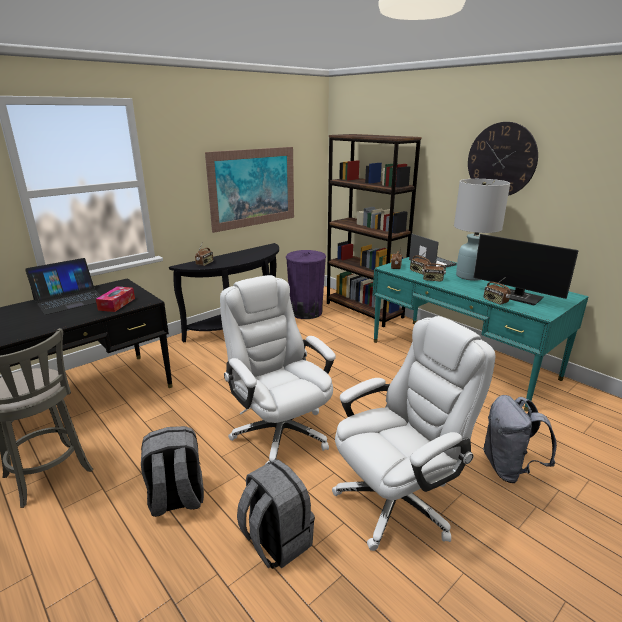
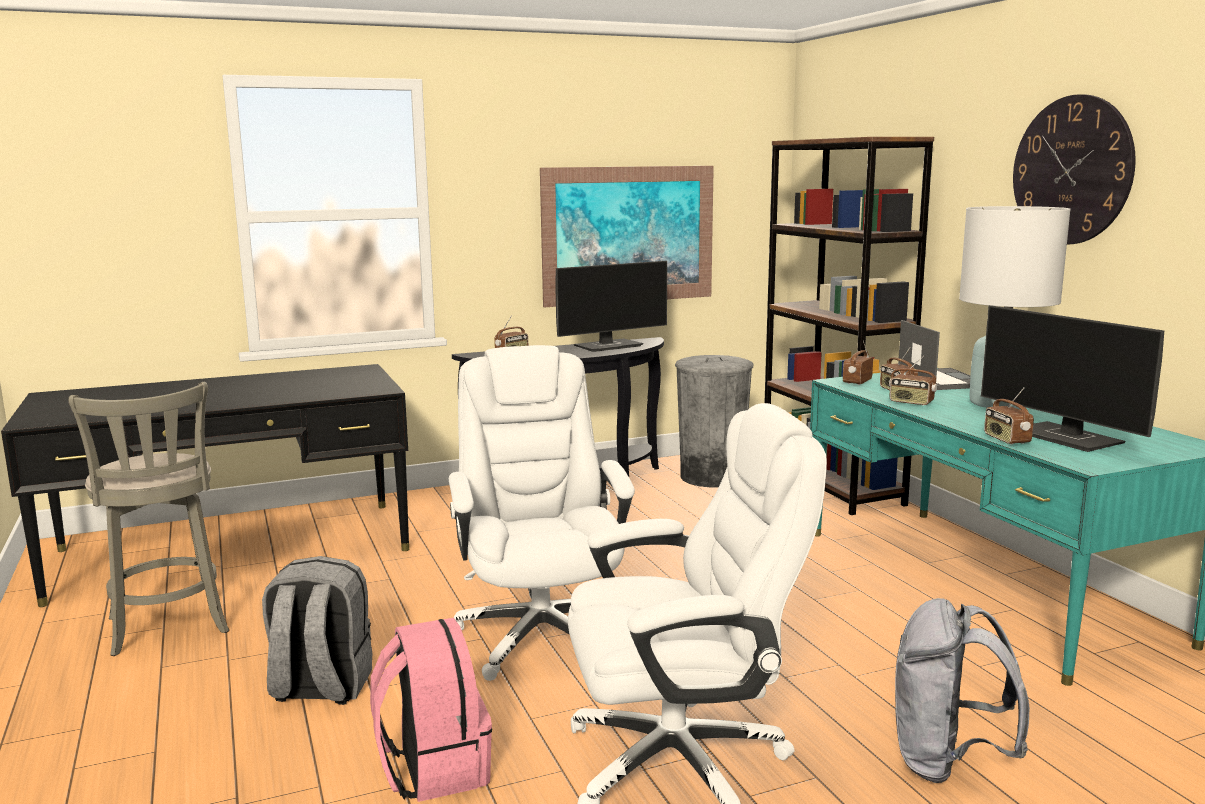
camera: 20 degrees right, 10 degrees down
(69, 299) = (274, 380): laptop -> none
(117, 304) = (334, 389): tissue box -> none
(253, 252) = (609, 346): none -> monitor
(275, 541) = (433, 768): grey backpack -> pink backpack
(306, 312) = (712, 477): purple trash can -> grey trash can

